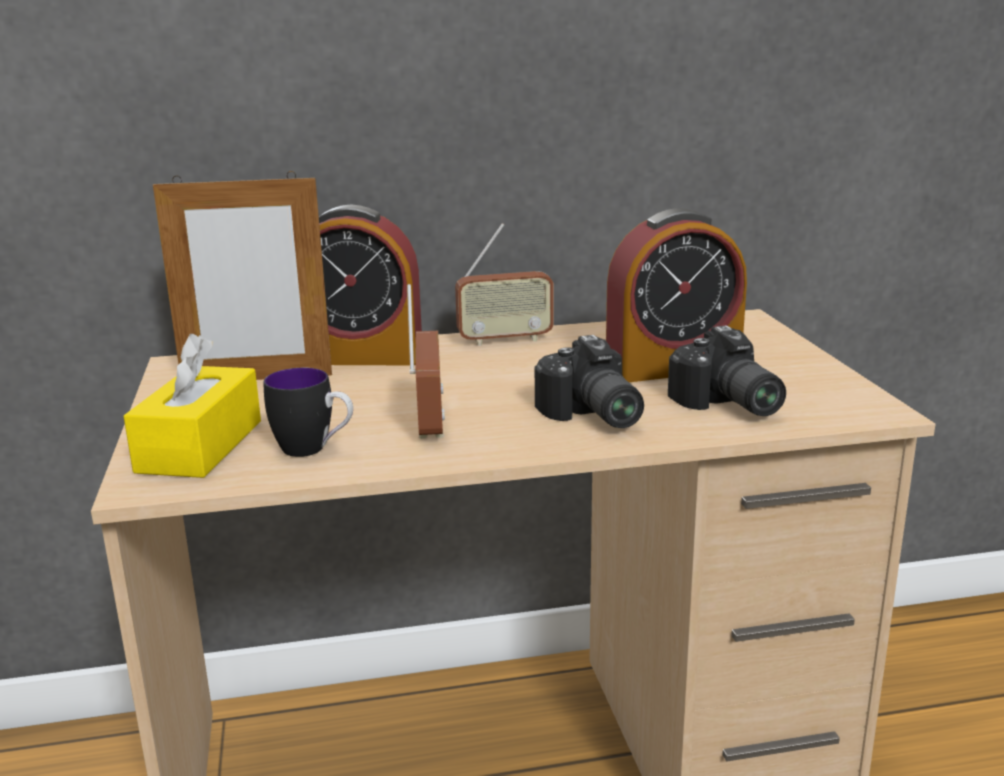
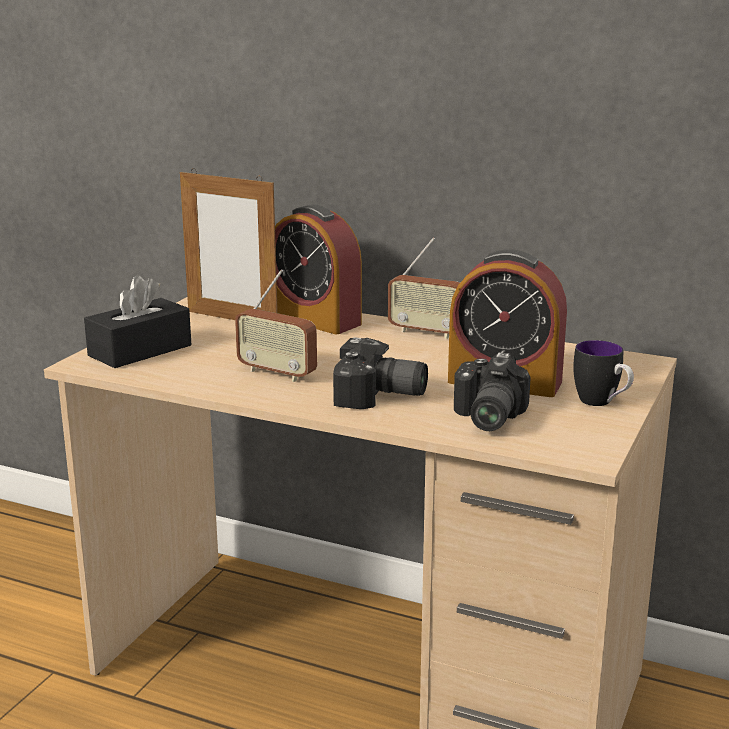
camera: 35 degrees right, 0 degrees up
(200, 446) = (140, 350): yellow tissue box -> black tissue box
(314, 450) = (190, 370): mug -> mug (602, 403)
(429, 423) = (277, 373): radio -> radio turned 90 degrees clockwise
(590, 416) = (380, 397): camera -> camera turned 90 degrees counterclockwise

